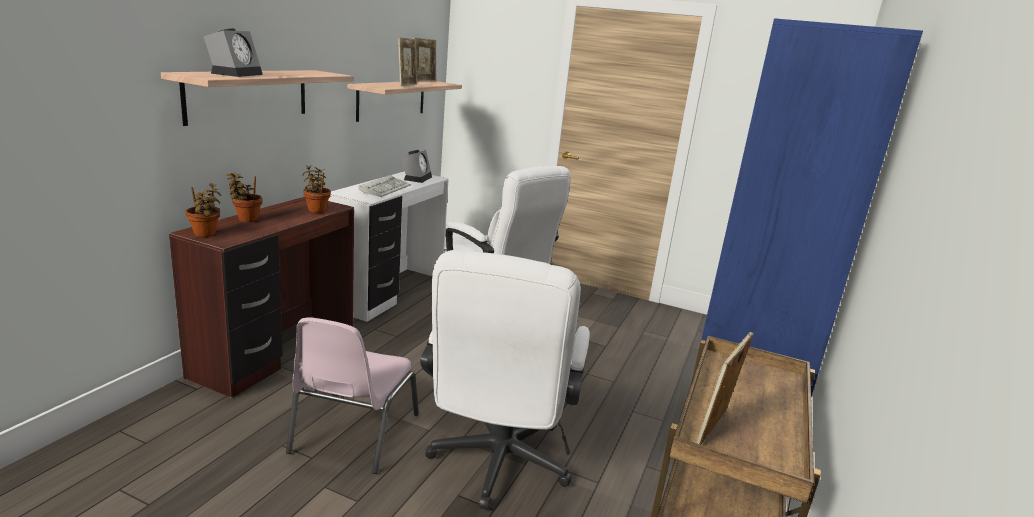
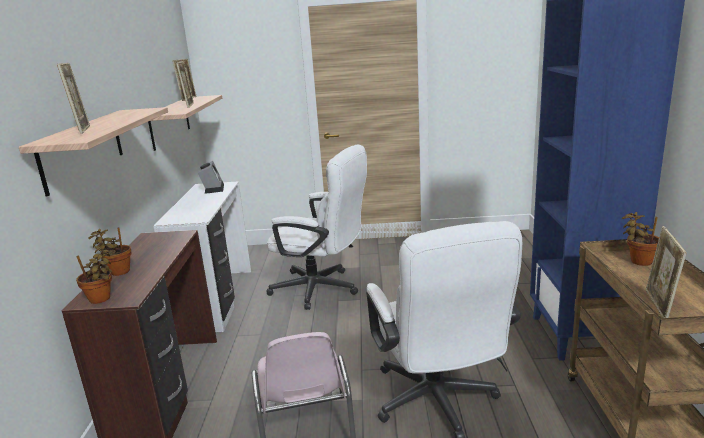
camera: 20 degrees left, 0 degrees up
(236, 73) = (82, 130): alarm clock -> picture frame
(316, 210) = (170, 243): potted plant -> potted plant (638, 261)
(385, 189) = (200, 206): keyboard -> none

